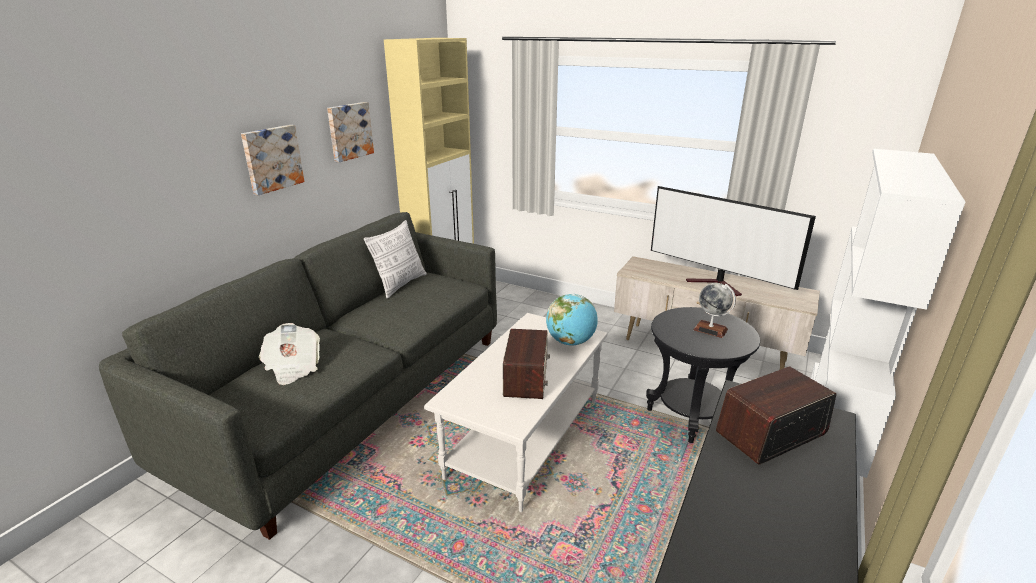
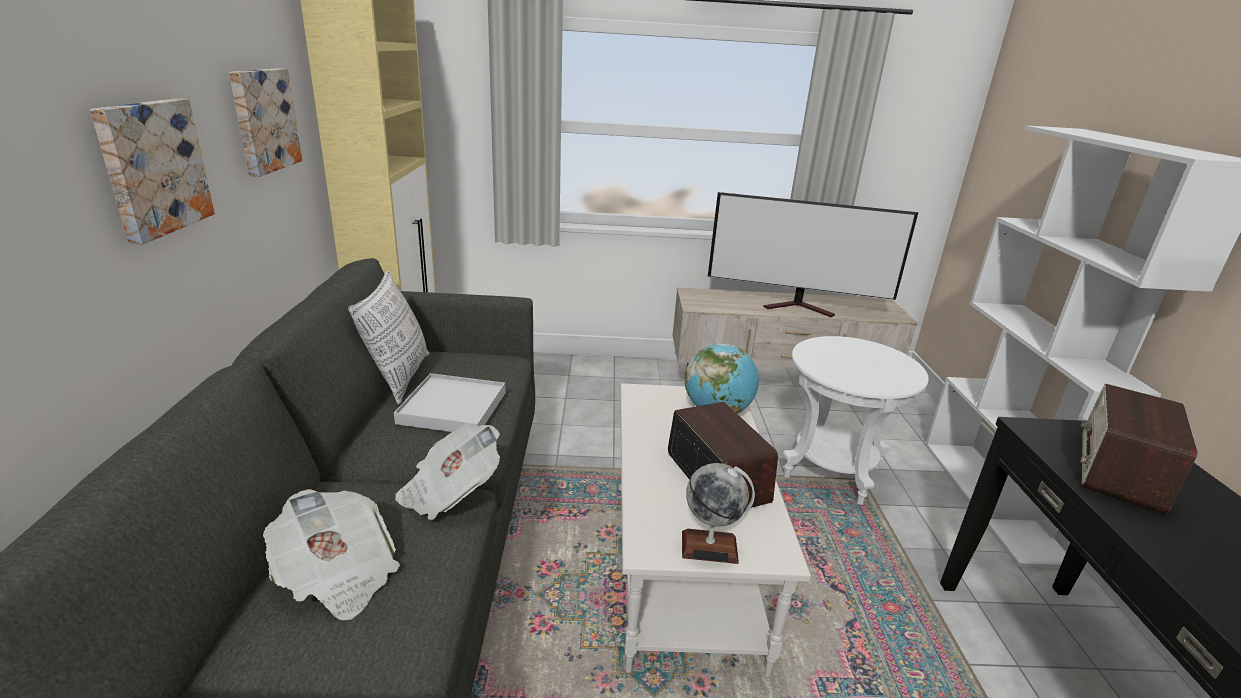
camera: 30 degrees left, 0 degrees up
(370, 345) = (450, 491): none -> newspaper
(410, 305) = (452, 408): none -> white tray
(690, 416) = (831, 472): black side table -> white side table
(710, 329) = (863, 360): globe -> globe (709, 547)

